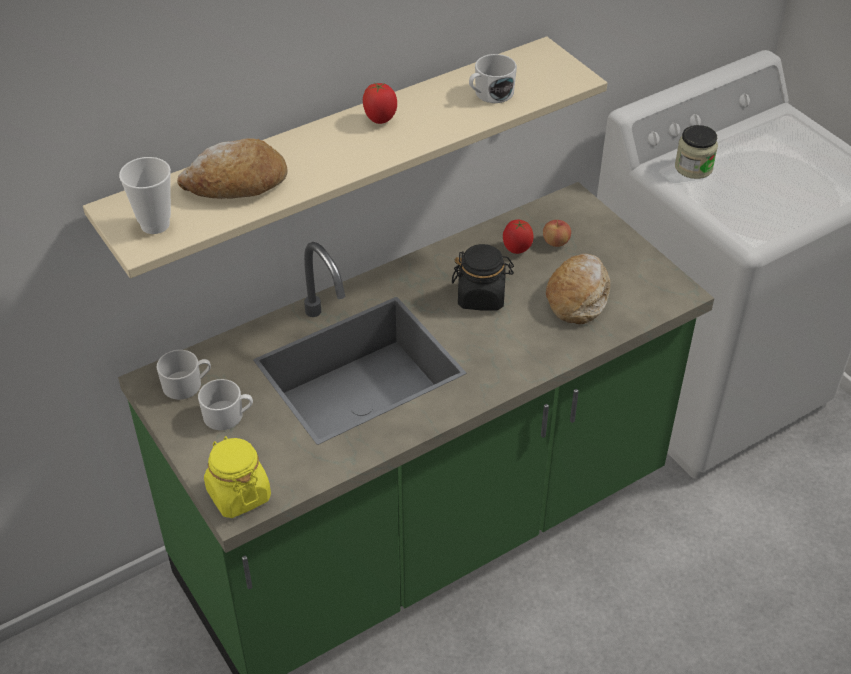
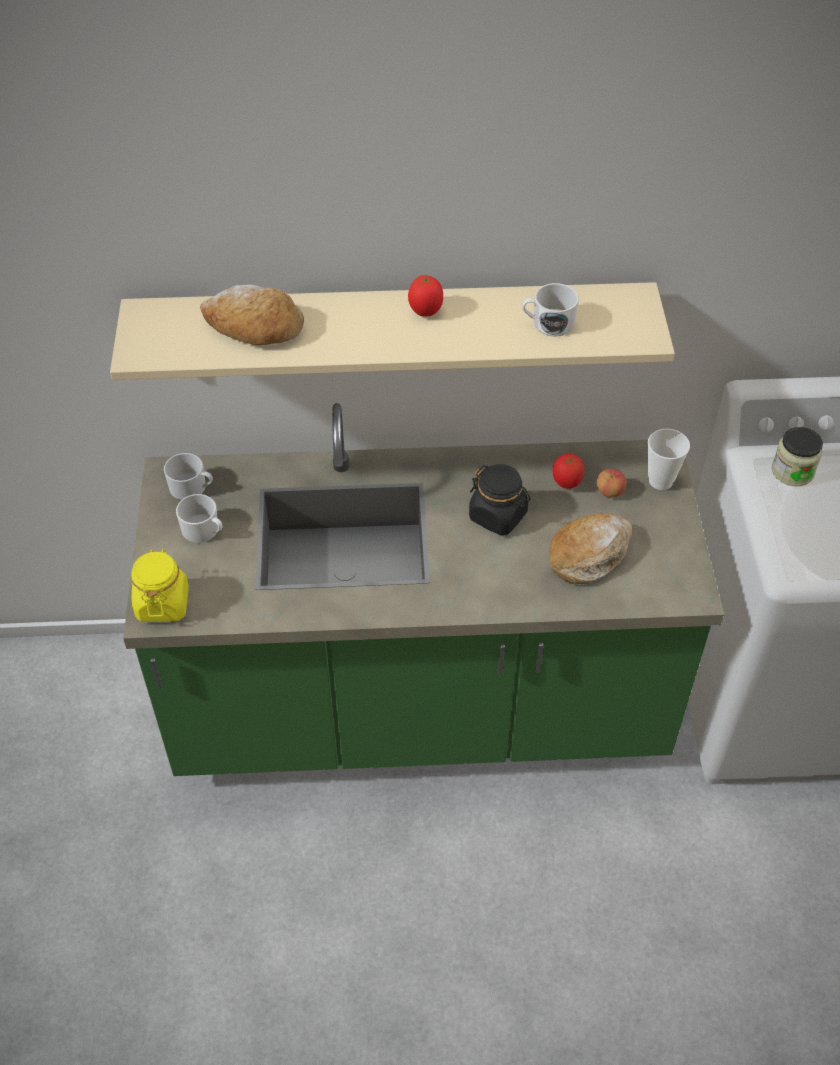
camera: 30 degrees right, 5 degrees up
(155, 224) = (161, 339): cup -> cup (660, 481)

